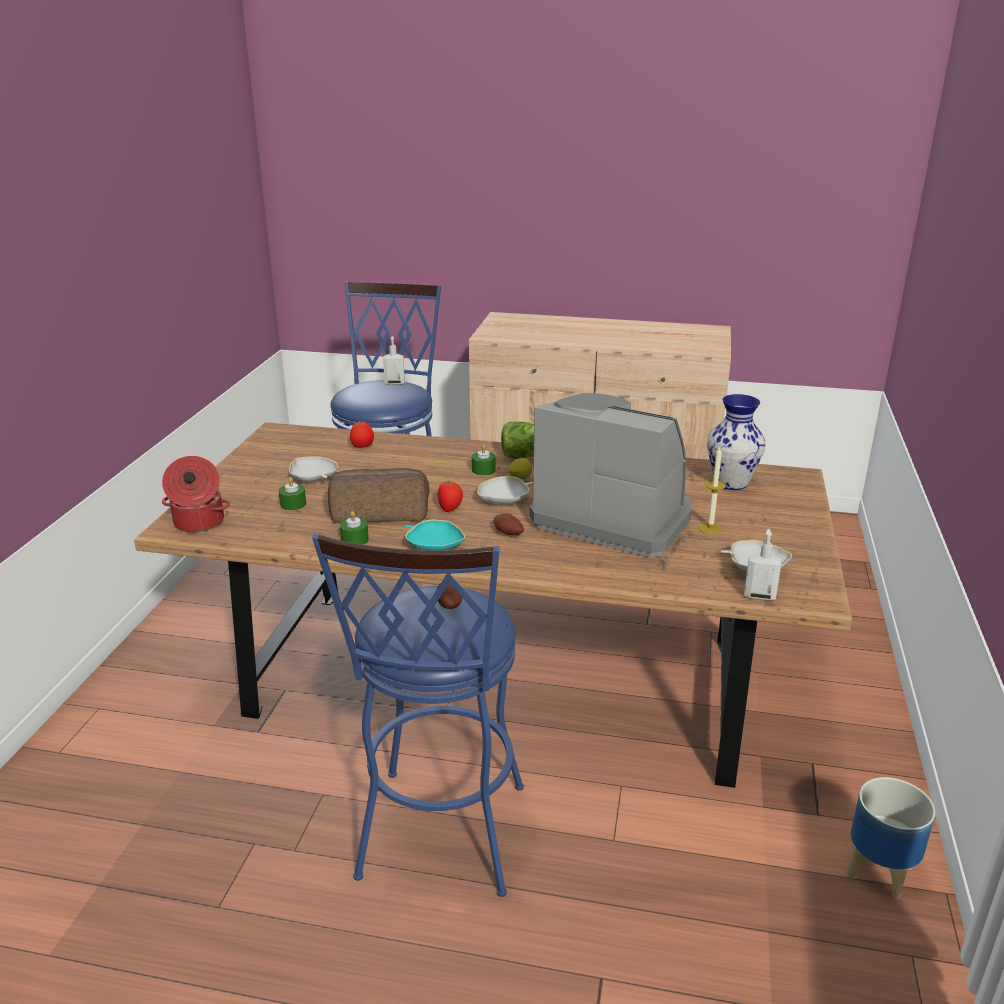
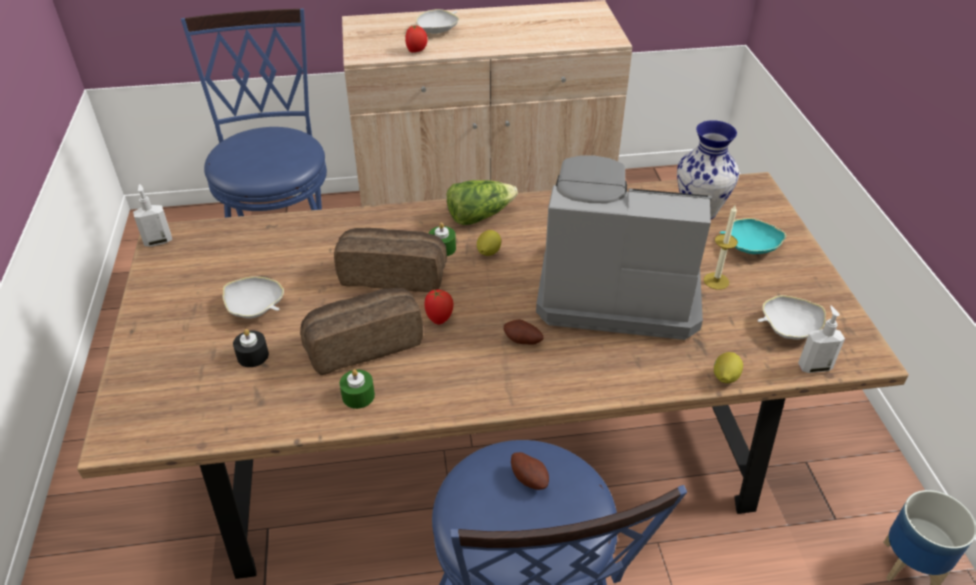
camera: 20 degrees left, 15 degrees up
(198, 523) = (149, 418): cooking pot -> none
(293, 504) = (253, 355): green candle -> black candle
(362, 447) = (285, 241): tomato -> tomato (417, 51)
(394, 383) = (272, 134): soap dispenser -> soap dispenser (158, 241)
(433, 478) = (393, 274): none -> bread
(434, 547) = (454, 383): turquoise bowl -> turquoise bowl (750, 246)
(504, 501) = (491, 291): white bowl -> white bowl (438, 30)
(668, 587) = (725, 377): none -> lemon

